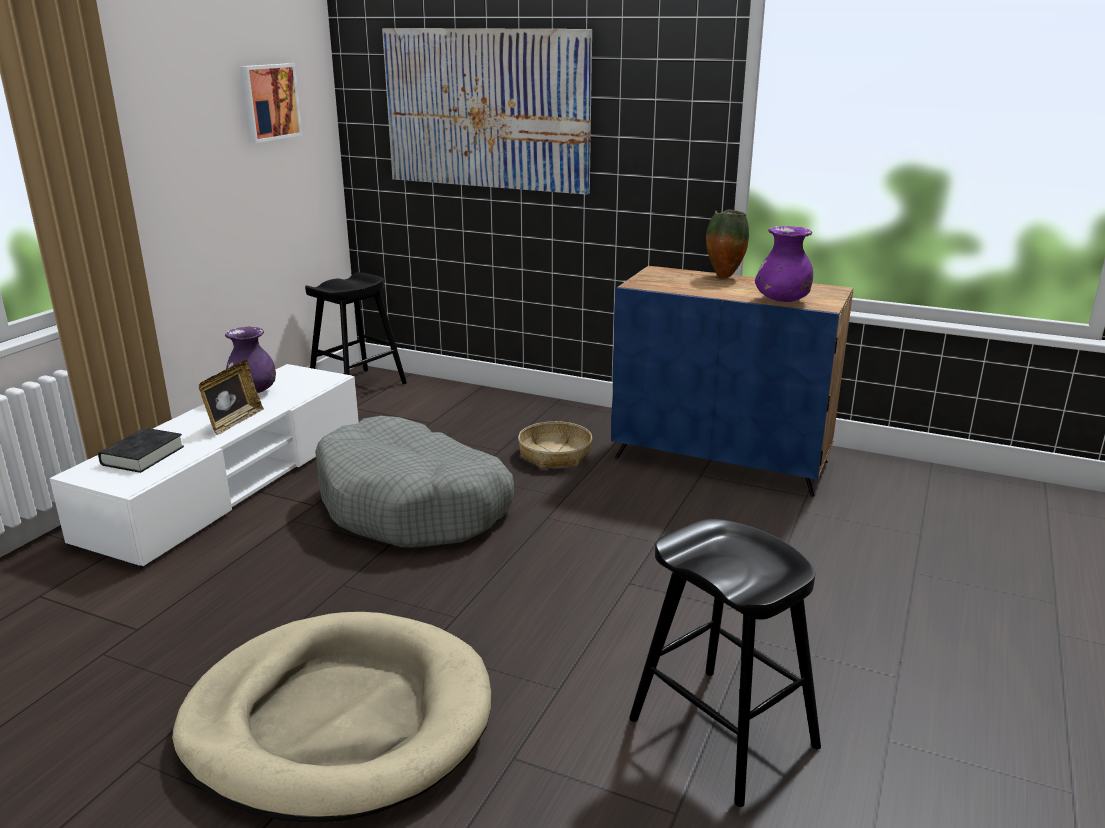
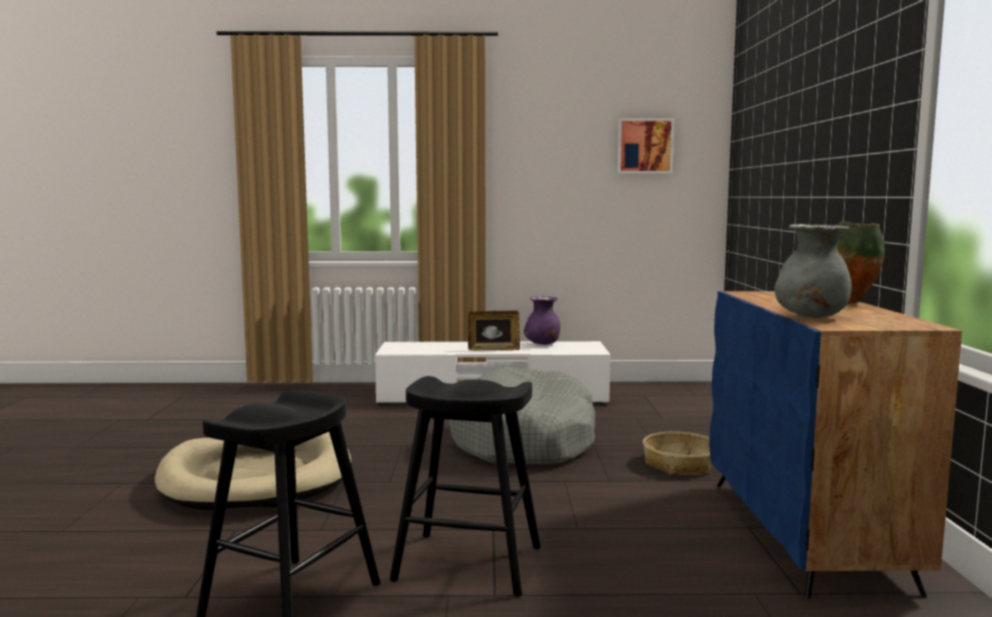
camera: 65 degrees right, 15 degrees down
(142, 456) = (427, 346): black book -> none
(358, 387) = (679, 389): black stool -> black stool (468, 563)
(486, 109) = (782, 143): picture -> none
(782, 300) = (811, 317): purple vase -> grey vase

